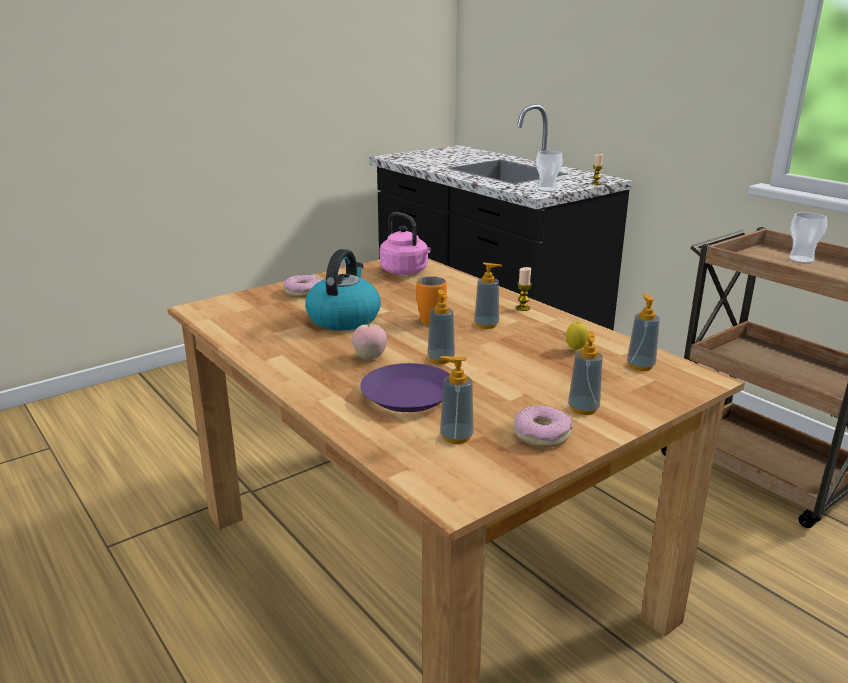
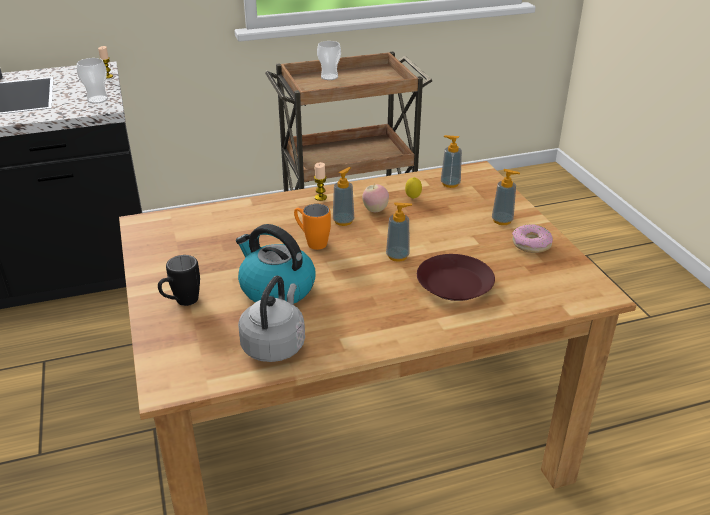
camera: 70 degrees left, 10 degrees up
(261, 332) = (275, 344): none -> grey kettle
(303, 292) = (181, 303): donut -> black mug
(370, 357) = (375, 289): apple -> apple (375, 210)
(406, 272) = (179, 231): pink kettle -> none
(409, 395) = (455, 283): purple plate -> brown plate
(456, 436) = (524, 276): soap dispenser -> none

